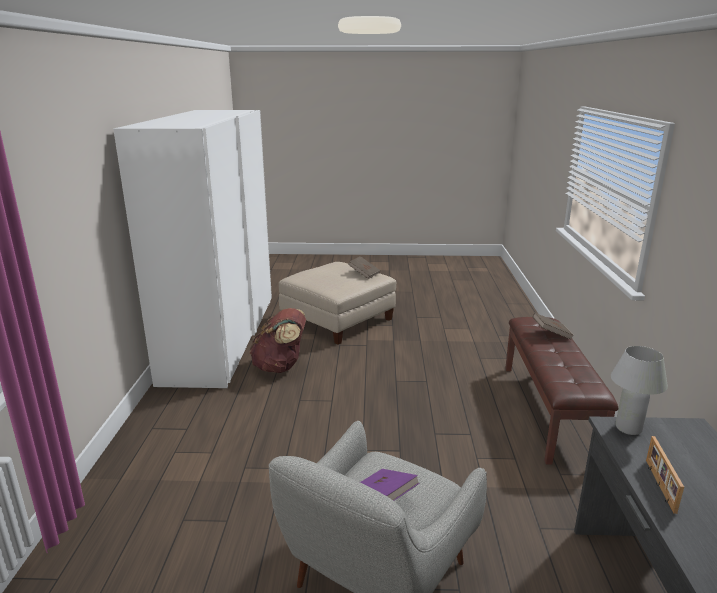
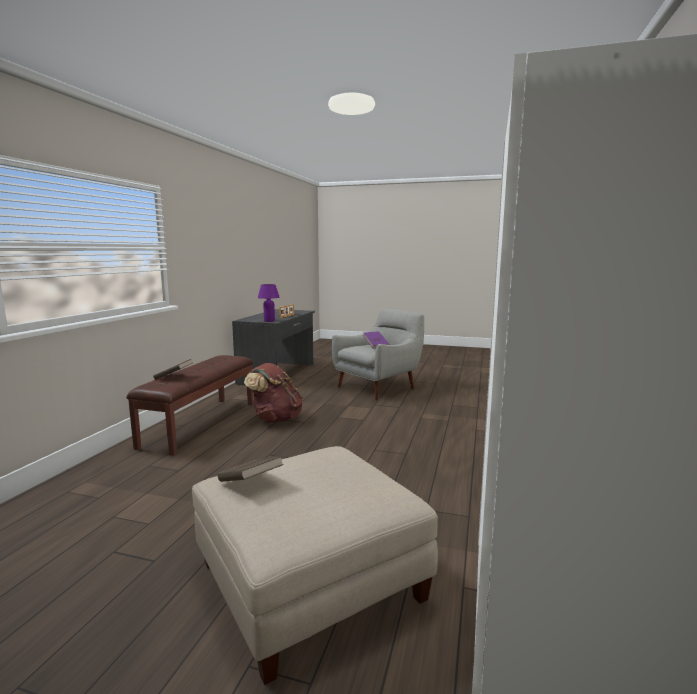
camera: 165 degrees left, 10 degrees down
(280, 367) = (427, 491): brown backpack -> brown backpack (275, 419)
(628, 428) = (269, 321): white table lamp -> purple table lamp

